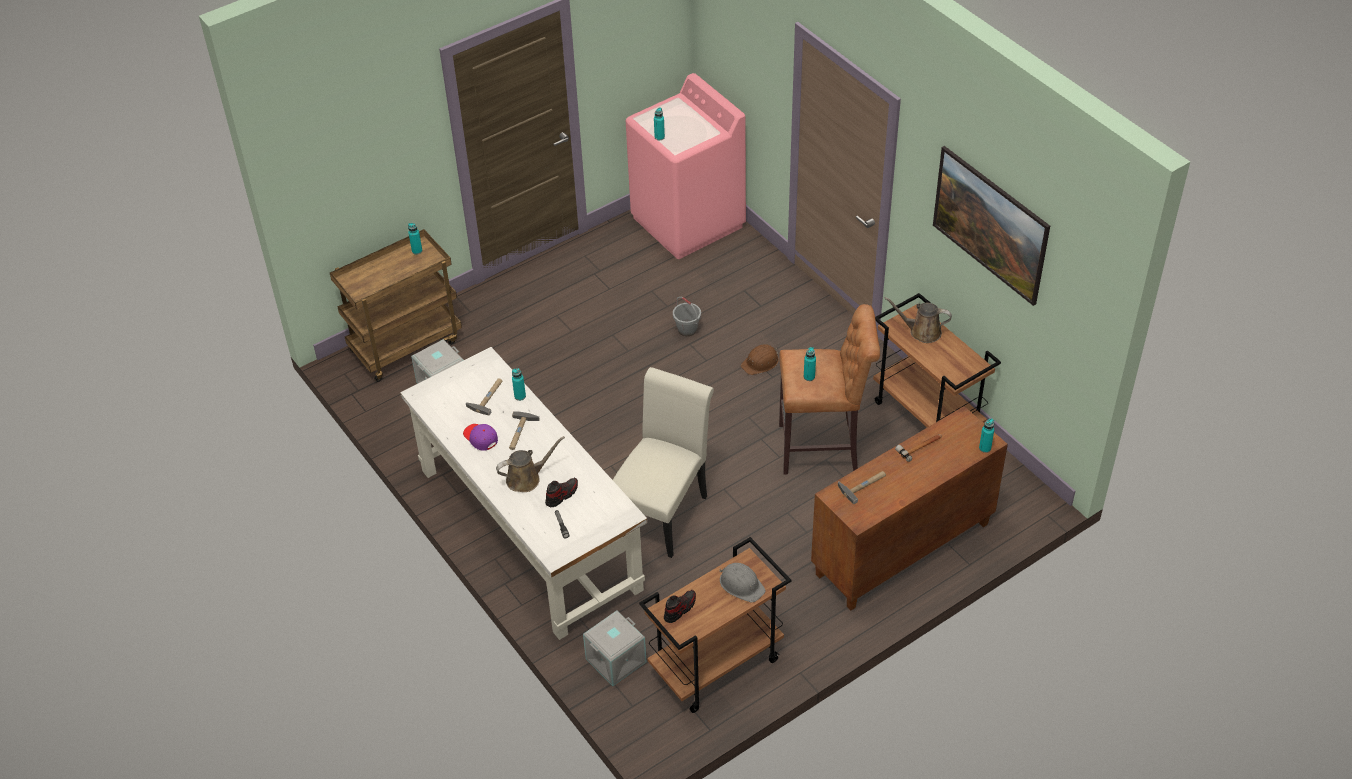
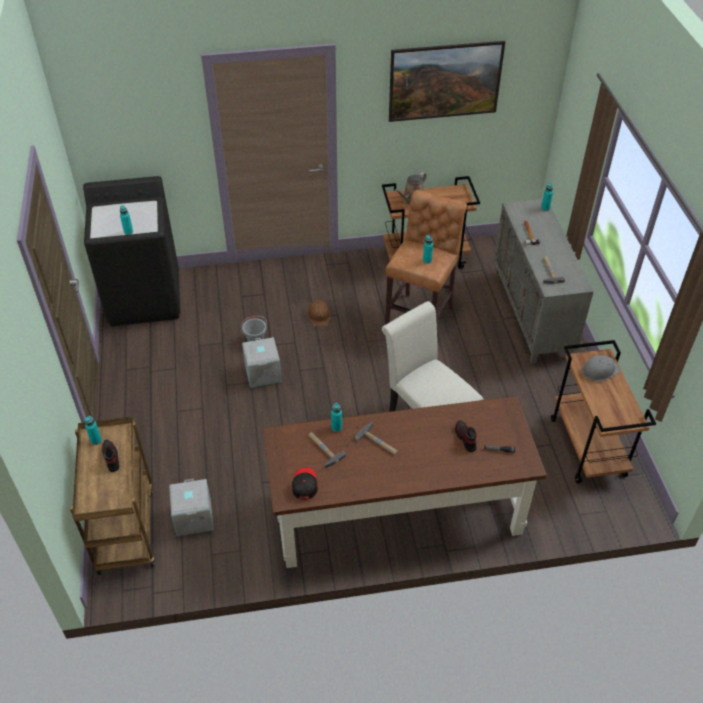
camera: 65 degrees left, 0 degrees up
(440, 400) = (304, 485): none -> black cap
(480, 438) = (369, 471): purple cap -> none
(526, 478) = (434, 455): brown watering can -> none
(528, 528) = (396, 513): white desk -> brown desk
(616, 661) = (559, 505): grey storage box -> grey storage box (263, 373)
(680, 609) = (609, 413): shoe -> shoe (111, 458)
(688, 222) = (145, 298): pink washing machine -> black washing machine
(902, 550) = (532, 314): brown cabinet -> grey cabinet

